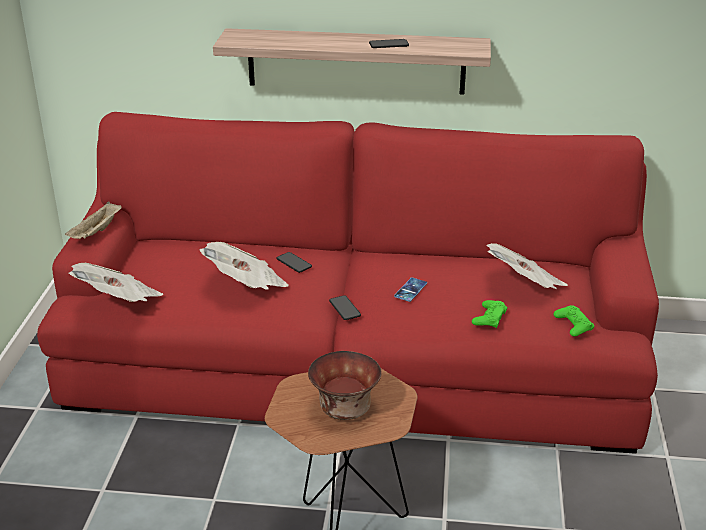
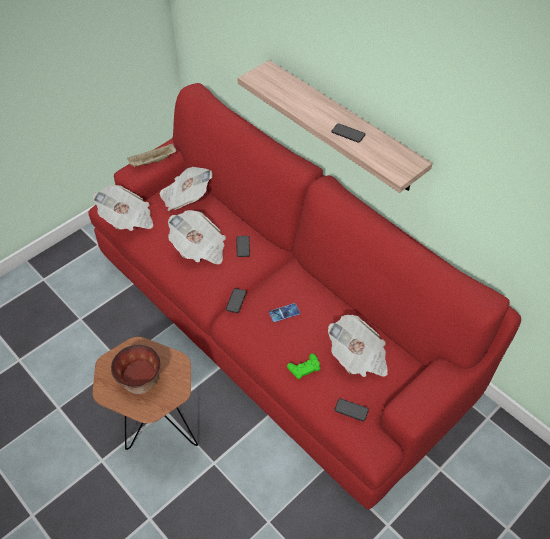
camera: 40 degrees right, 20 degrees up
(170, 254) = (186, 197): none -> newspaper
(573, 324) = (351, 410): green game controller -> phone

